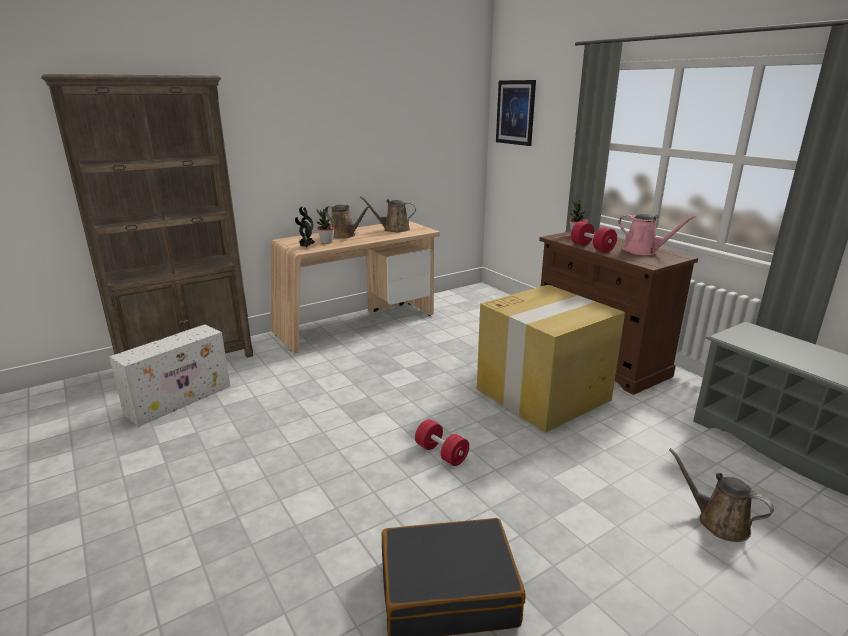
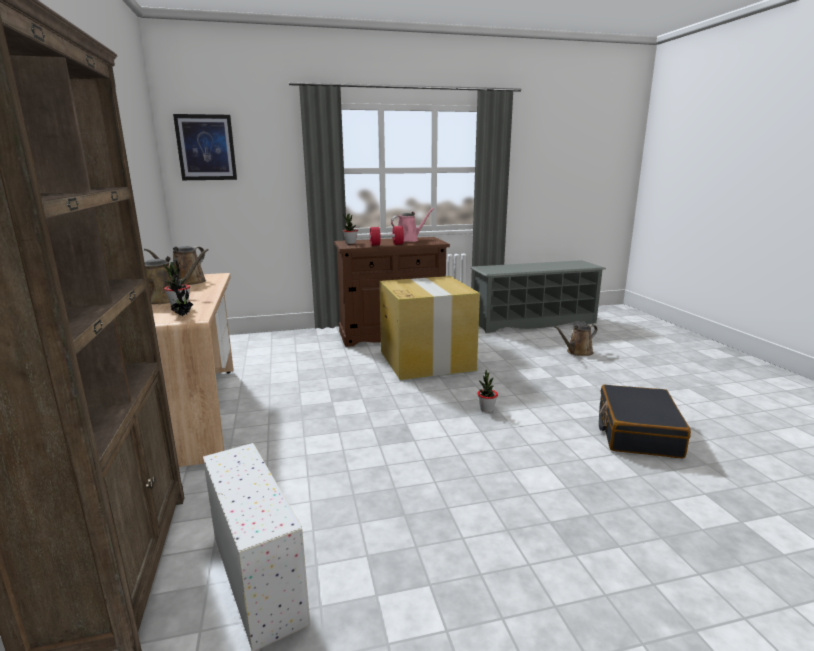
camera: 70 degrees left, 5 degrees down
(441, 453) = (486, 409): red dumbbell -> potted plant

